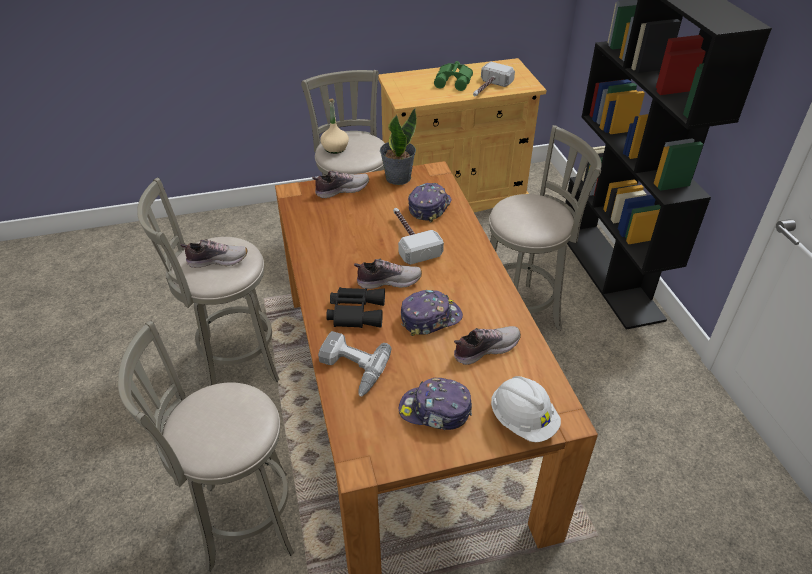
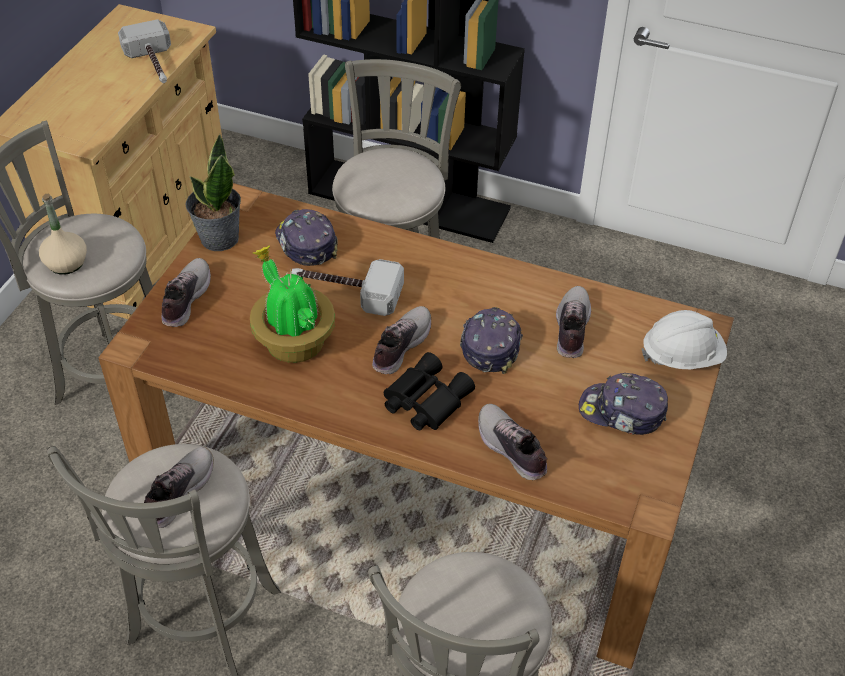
camera: 55 degrees left, 5 degrees up
(350, 239) = (293, 341): none -> potted plant
(350, 369) = (511, 449): power drill -> shoe
(435, 411) = (622, 412): cap -> cap turned 60 degrees clockwise
(454, 81) = (98, 79): green binoculars -> none

